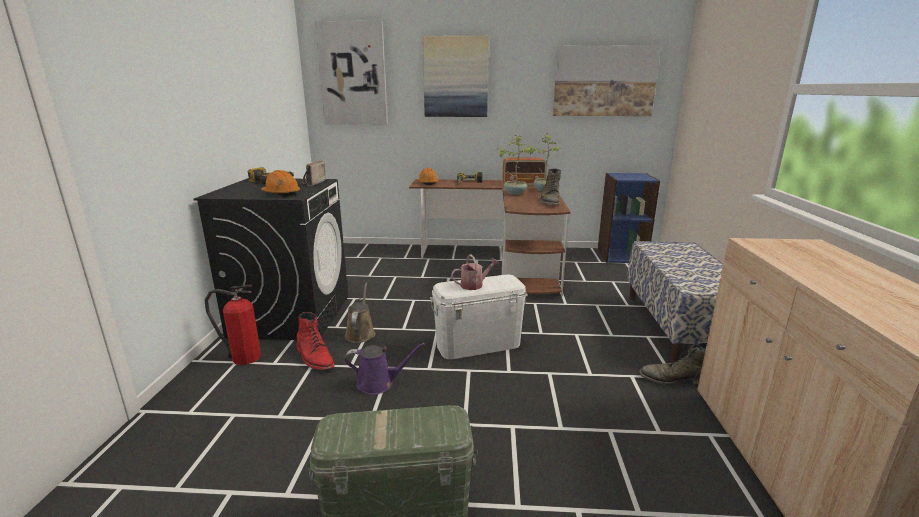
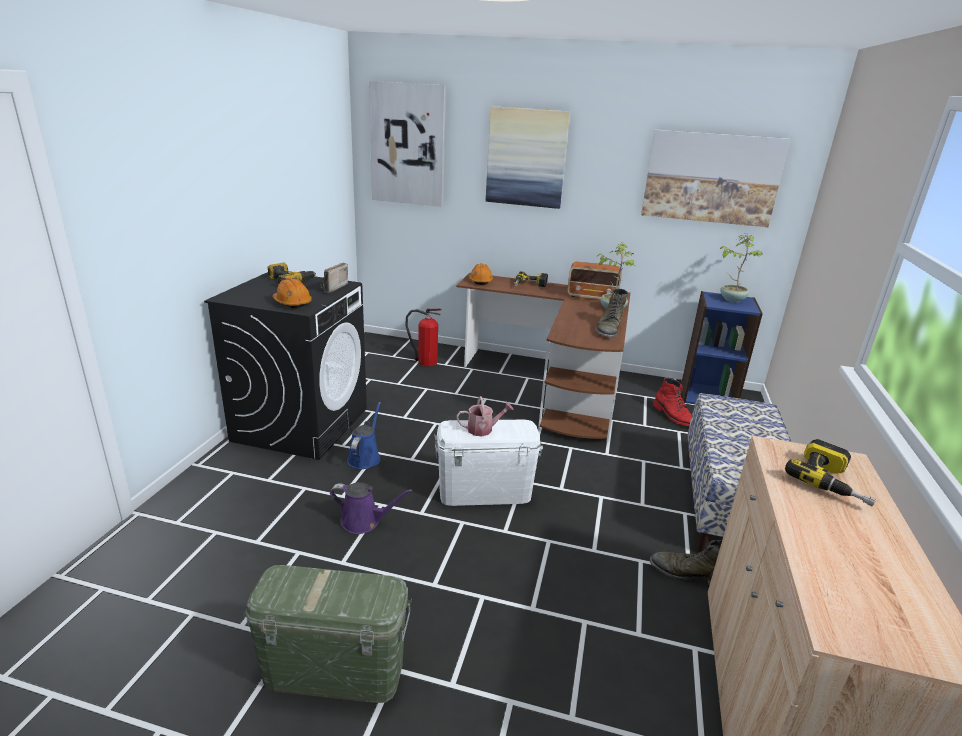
camera: 10 degrees right, 5 degrees up
(243, 357) = (241, 468): fire extinguisher -> fire extinguisher (425, 362)
(314, 357) = (310, 480): red boot -> red boot (674, 416)
(360, 333) = (365, 457): brown watering can -> blue watering can
(514, 193) = (574, 310): potted plant -> potted plant (732, 299)
(816, 256) = (832, 482): none -> power drill

